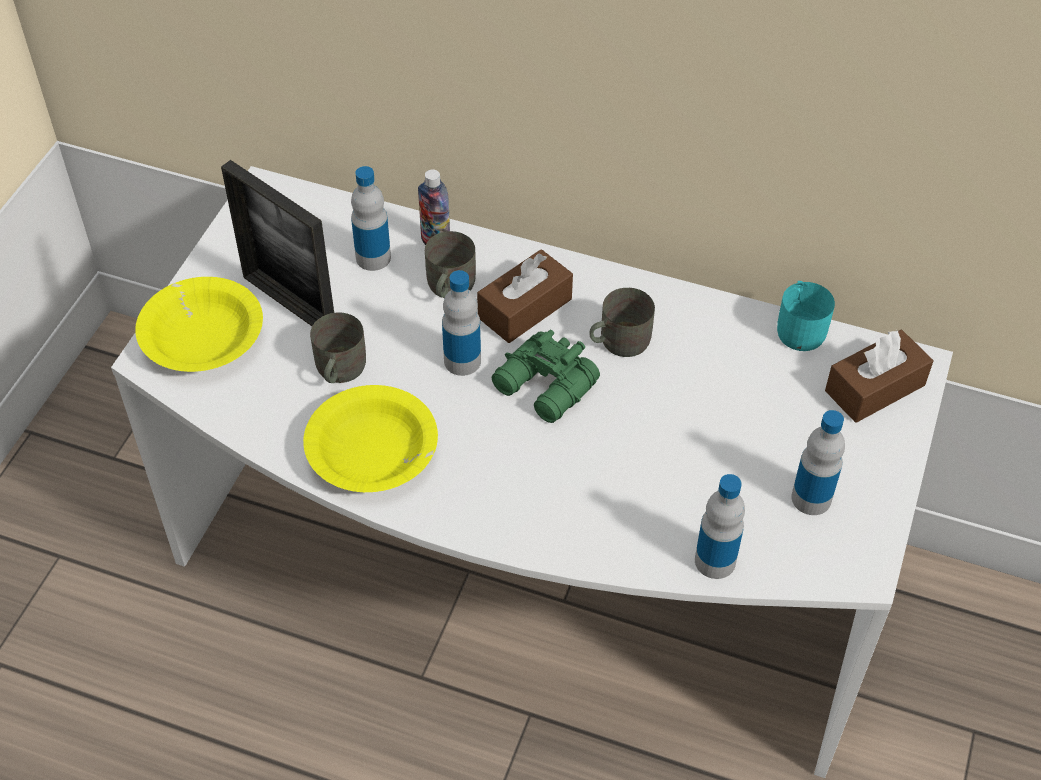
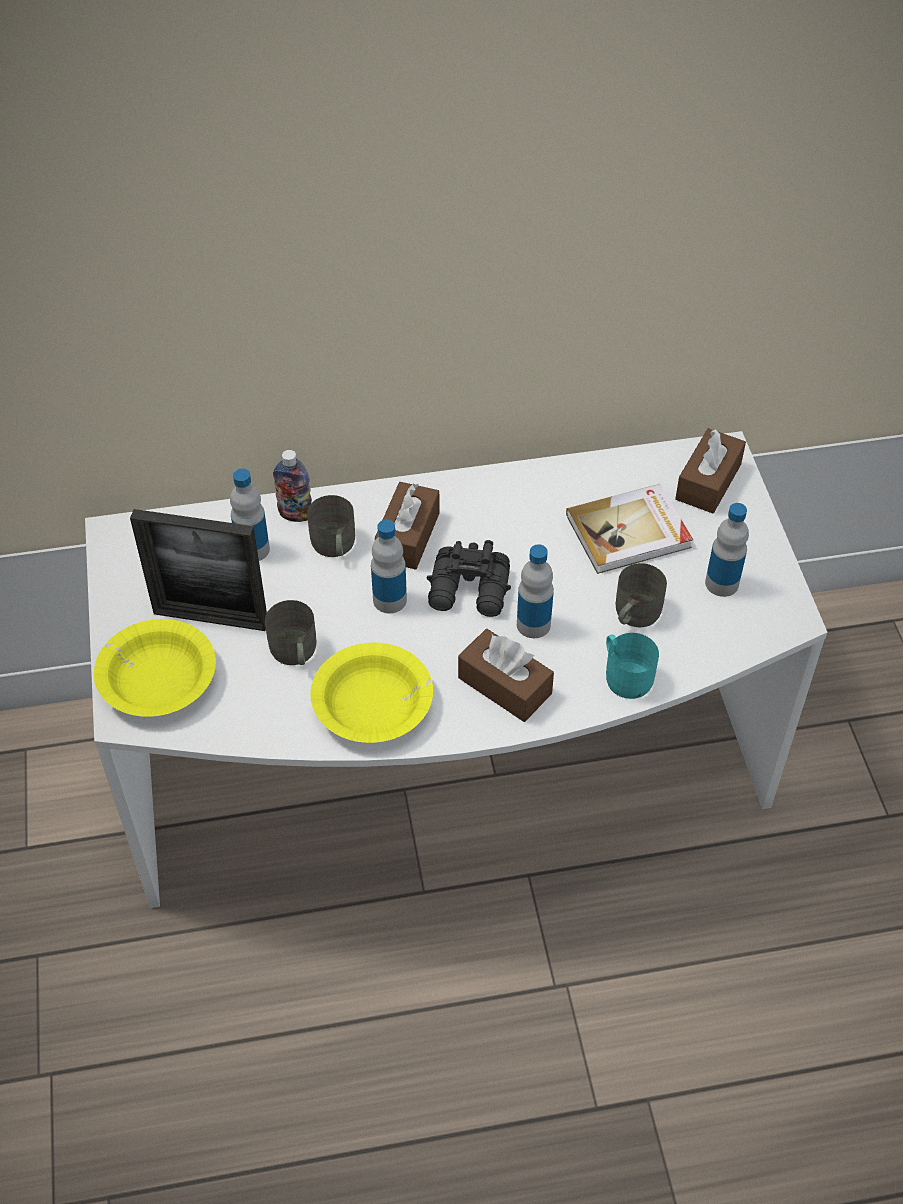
camera: 30 degrees left, 0 degrees up
(510, 495) = (504, 685): none -> brown tissue box
(545, 388) = (470, 592): green binoculars -> black binoculars
(618, 341) = (498, 529): grey mug -> grey mug (633, 614)
(715, 561) = (688, 661): bottle -> bottle (533, 624)
(751, 402) = (629, 532): none -> book
(800, 327) = (624, 459): turquoise mug -> turquoise mug (625, 675)

